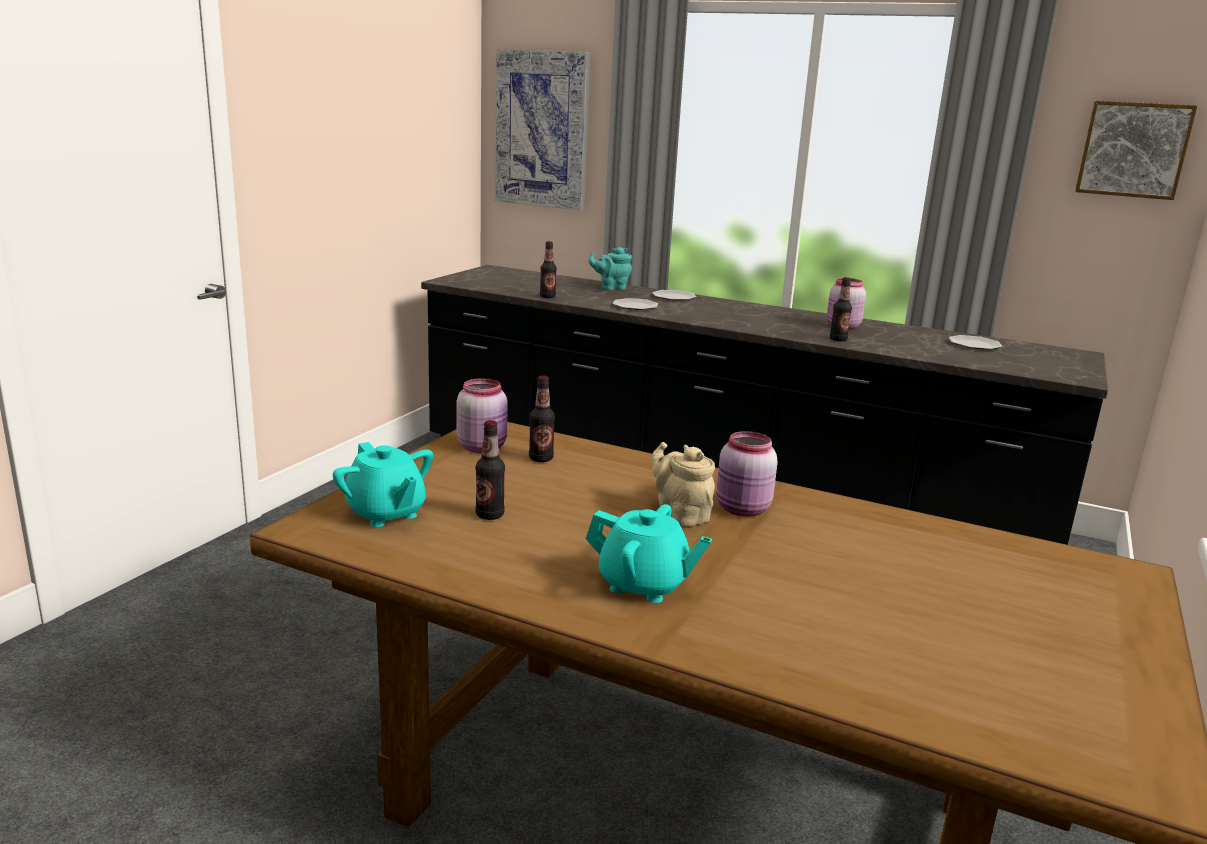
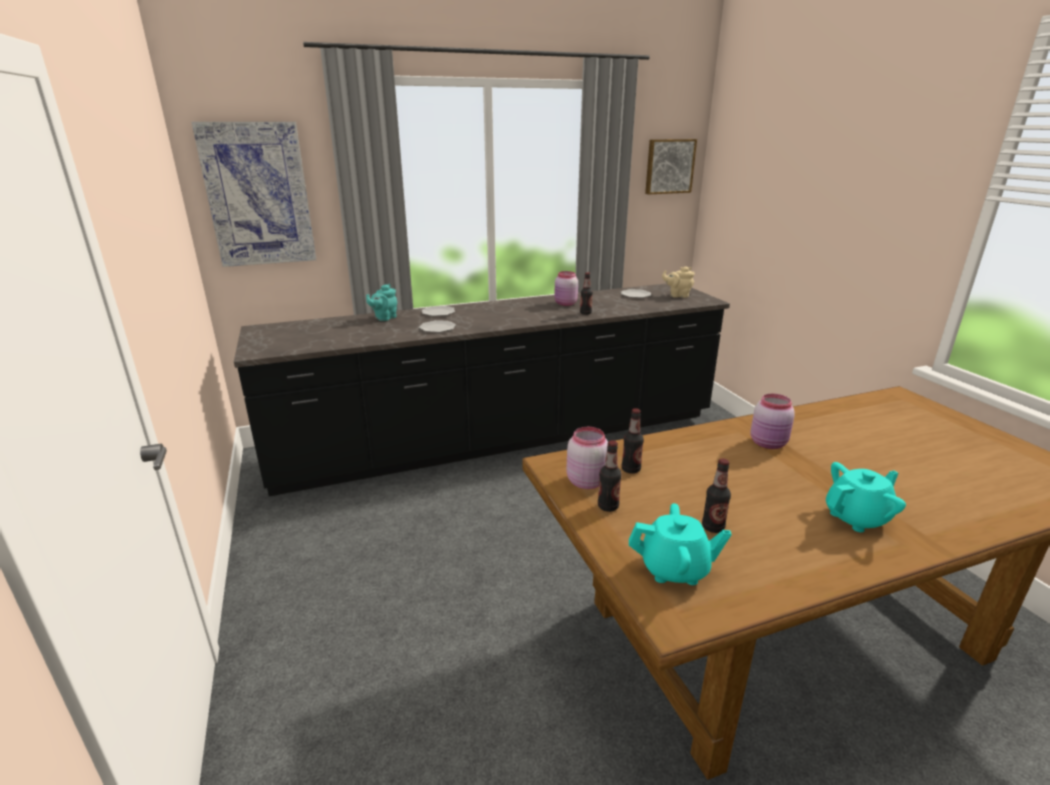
camera: 45 degrees left, 5 degrees up
(547, 297) = (366, 340): bottle -> bottle (608, 506)
(680, 515) = (762, 464): beige teapot -> beige teapot (677, 295)

